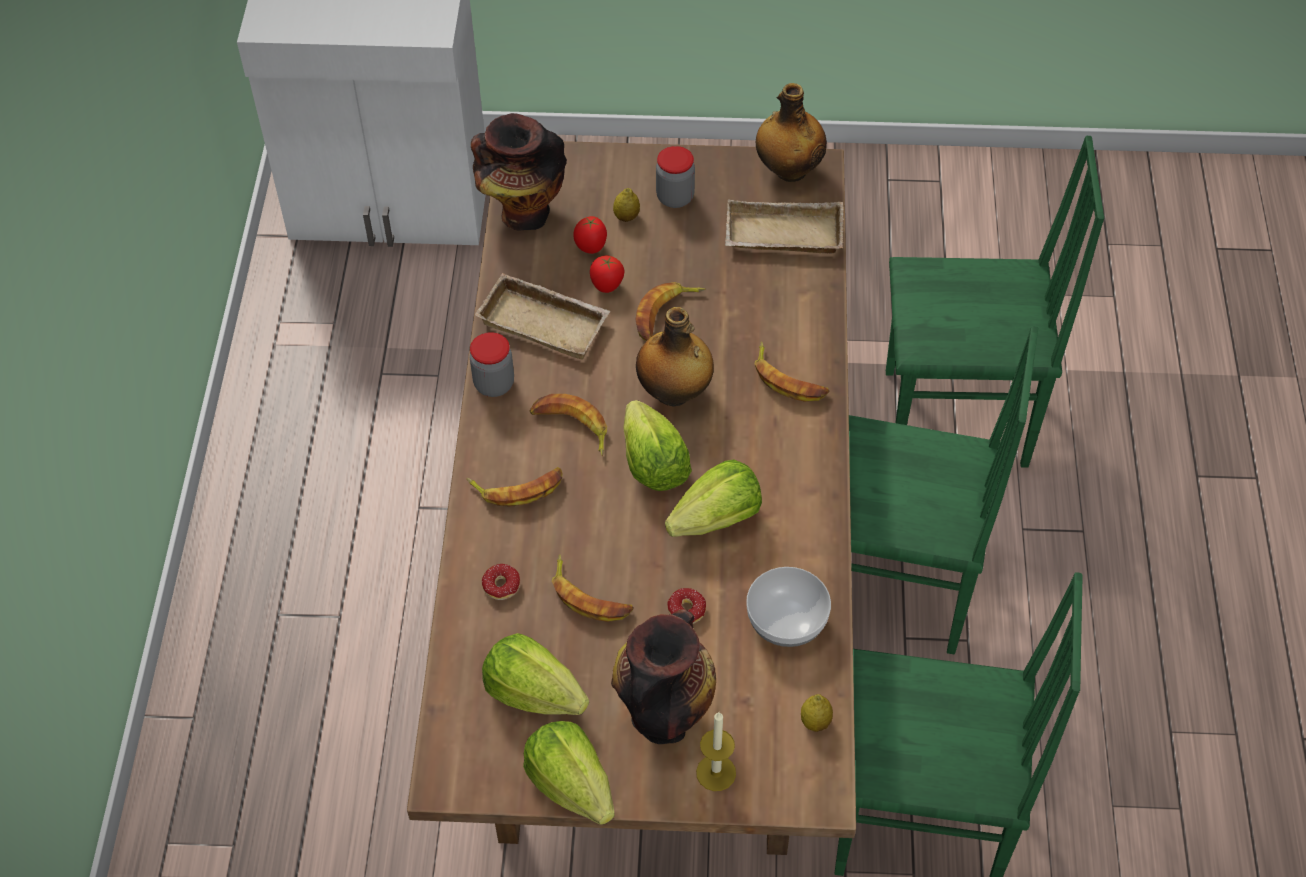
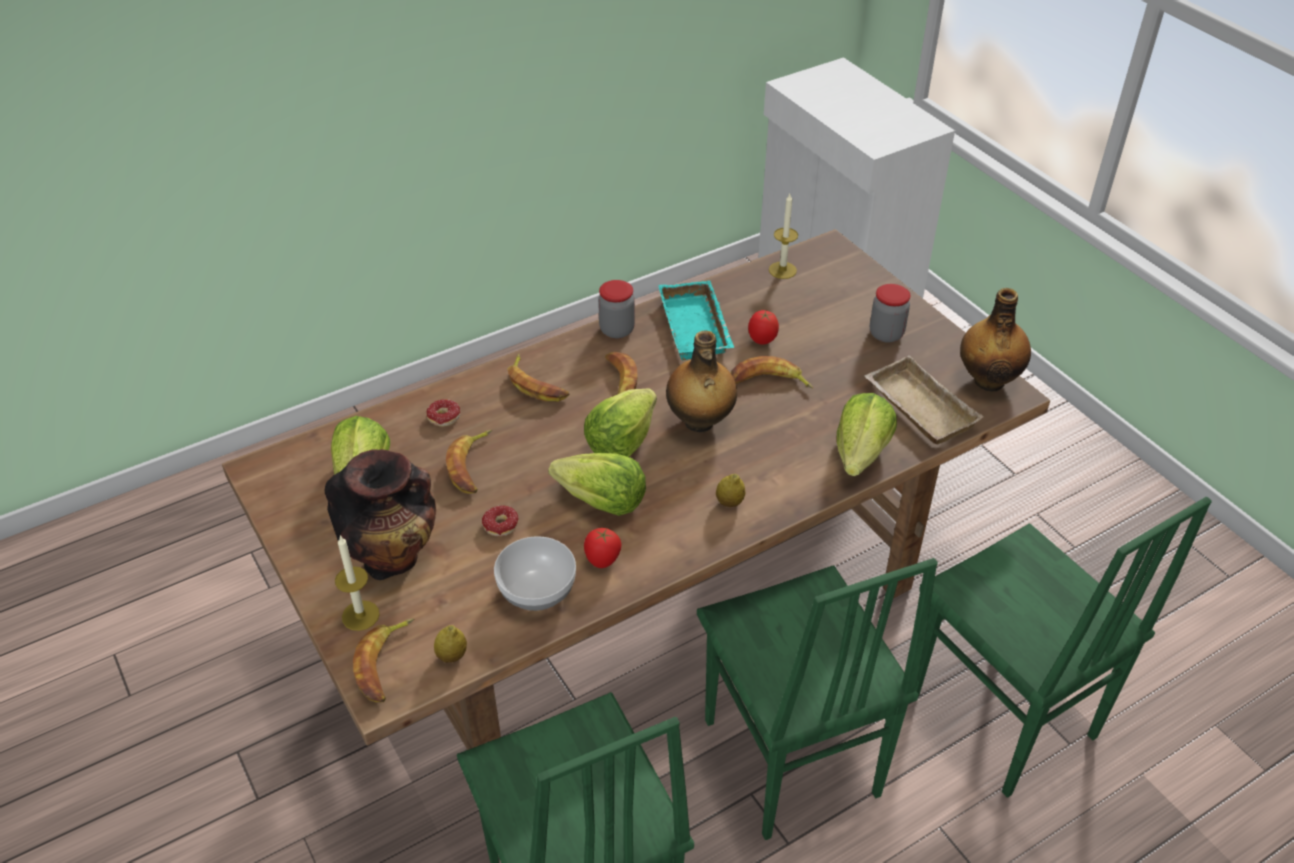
camera: 55 degrees right, 10 degrees down
(522, 213) = (782, 270): vase -> candle
(546, 321) = (698, 327): beige tray -> turquoise tray
(571, 785) = (296, 537): lettuce -> lettuce (860, 454)
(591, 248) = (789, 316): tomato -> tomato (602, 561)
(626, 217) = (838, 319): lemon -> lemon (729, 502)
(788, 379) = (778, 479): banana -> banana (384, 664)

